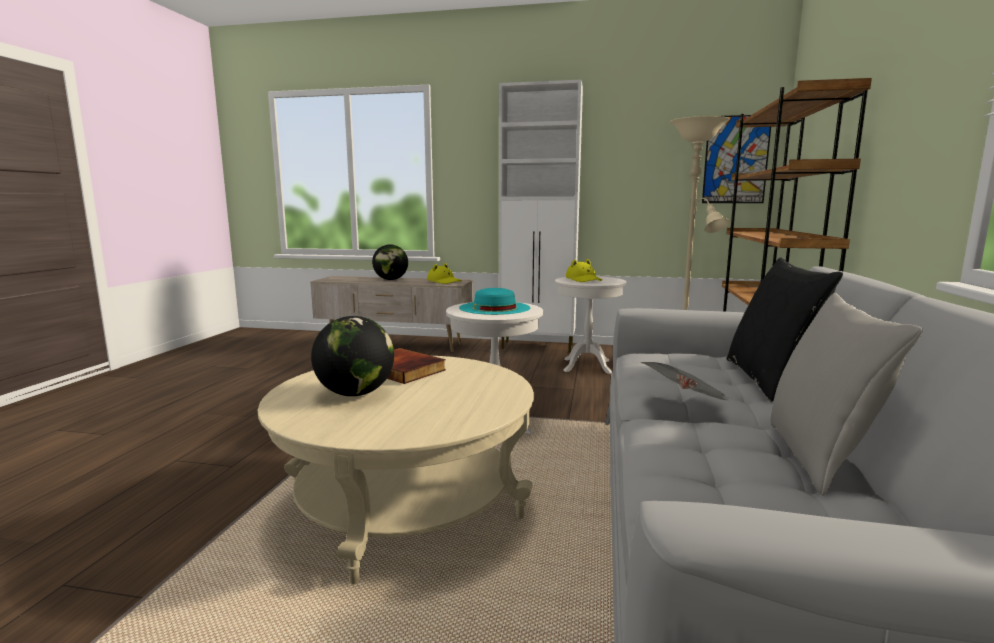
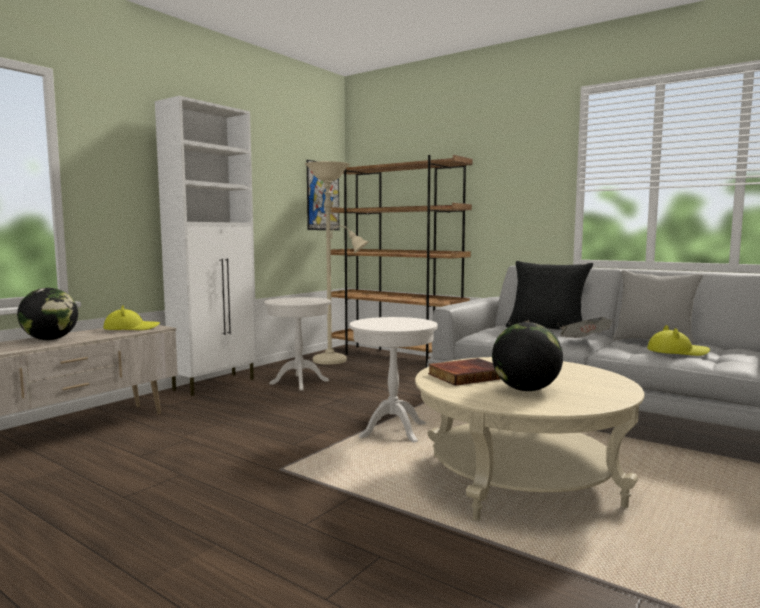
camera: 65 degrees left, 5 degrees down
(494, 308) = (389, 322): turquoise hat -> none
(584, 280) = (294, 301): yellow hat -> yellow hat (677, 352)

